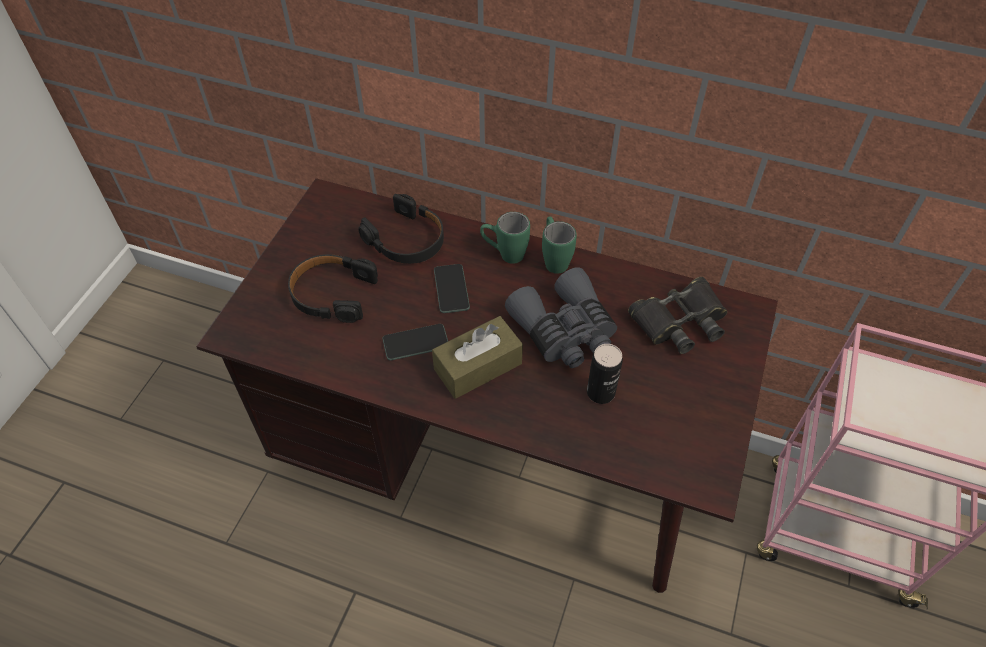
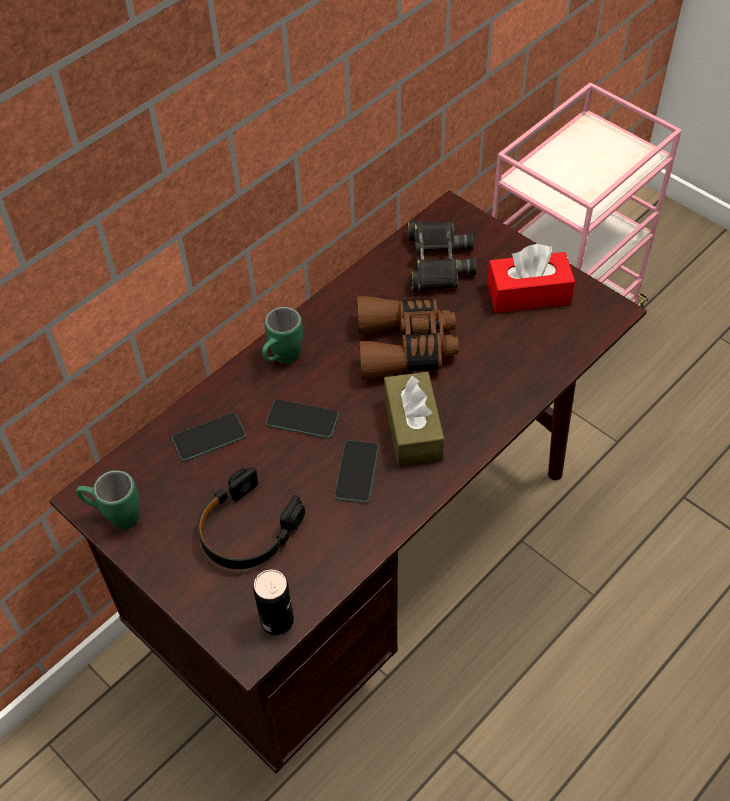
camera: 65 degrees left, 0 degrees up
(407, 240) = (209, 437): black headphones -> phone
(554, 259) = (311, 323): green mug -> green mug (115, 516)
(565, 331) = (405, 347): grey binoculars -> brown binoculars
(600, 392) = (487, 347): can -> can (277, 620)
(687, 405) = (528, 293): none -> red tissue box

